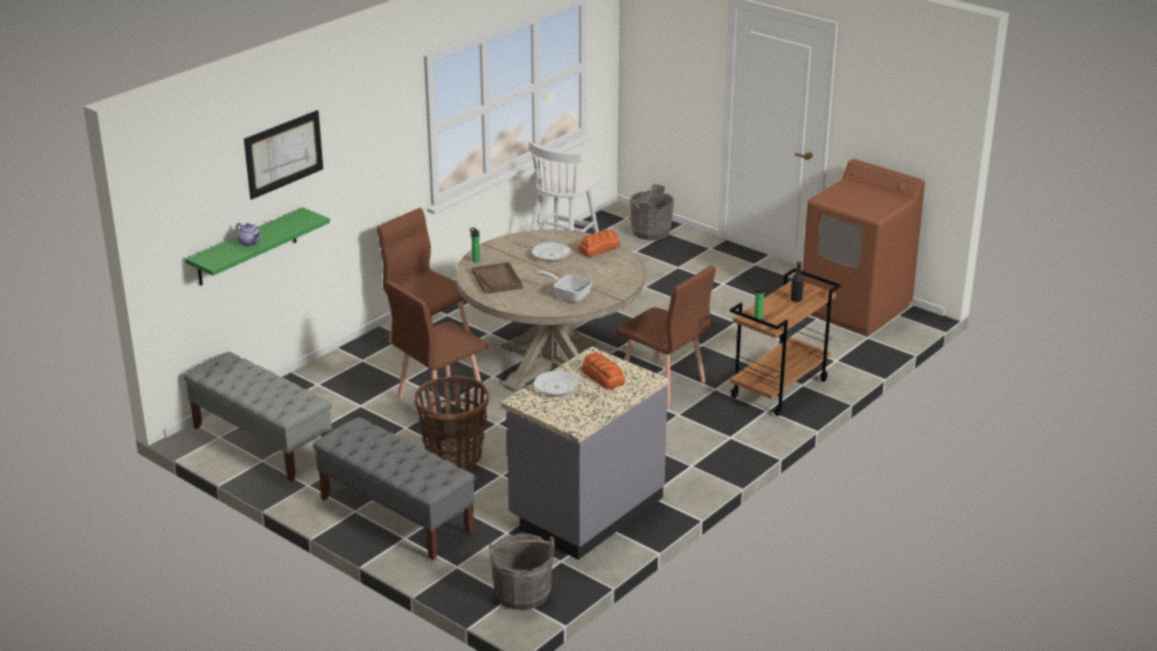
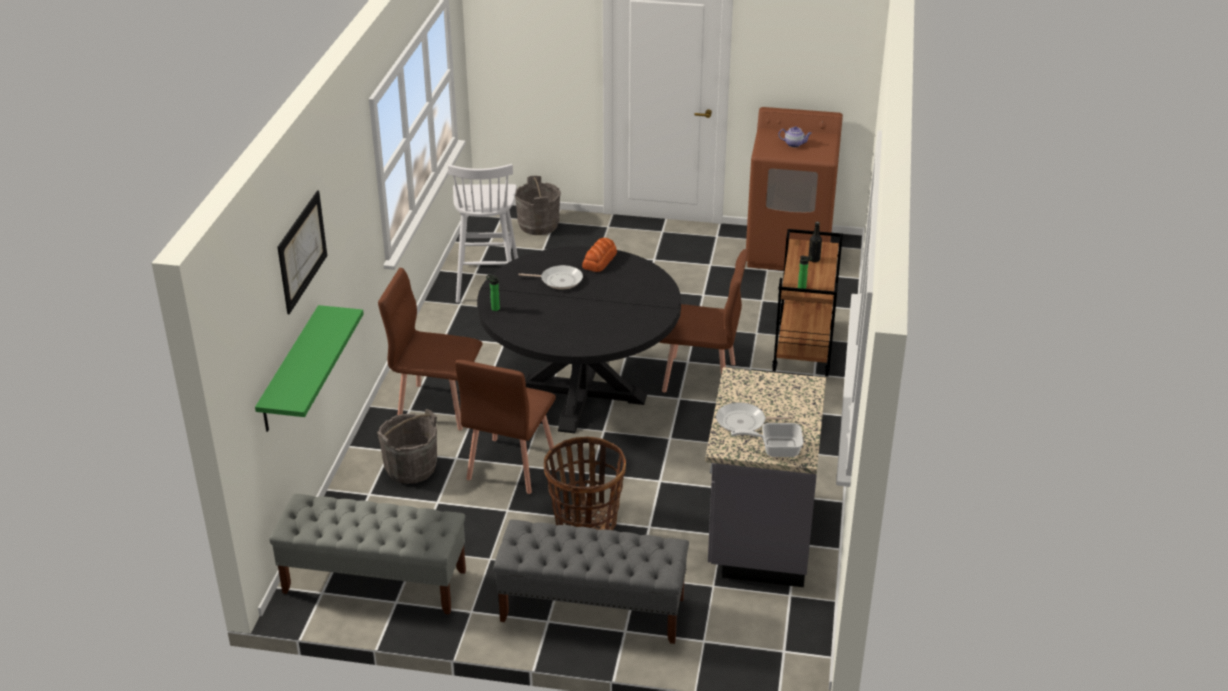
camera: 30 degrees left, 5 degrees up
(250, 243) = (308, 365): teapot -> teapot (794, 144)
(497, 280) = (539, 323): brown tray -> none
(522, 593) = (790, 644): grey bucket -> grey bucket (411, 468)
(551, 364) = (580, 392): beige dining table -> black dining table
(569, 295) = (624, 318): frying pan -> frying pan (774, 449)
(603, 376) = (768, 396): bread -> none

